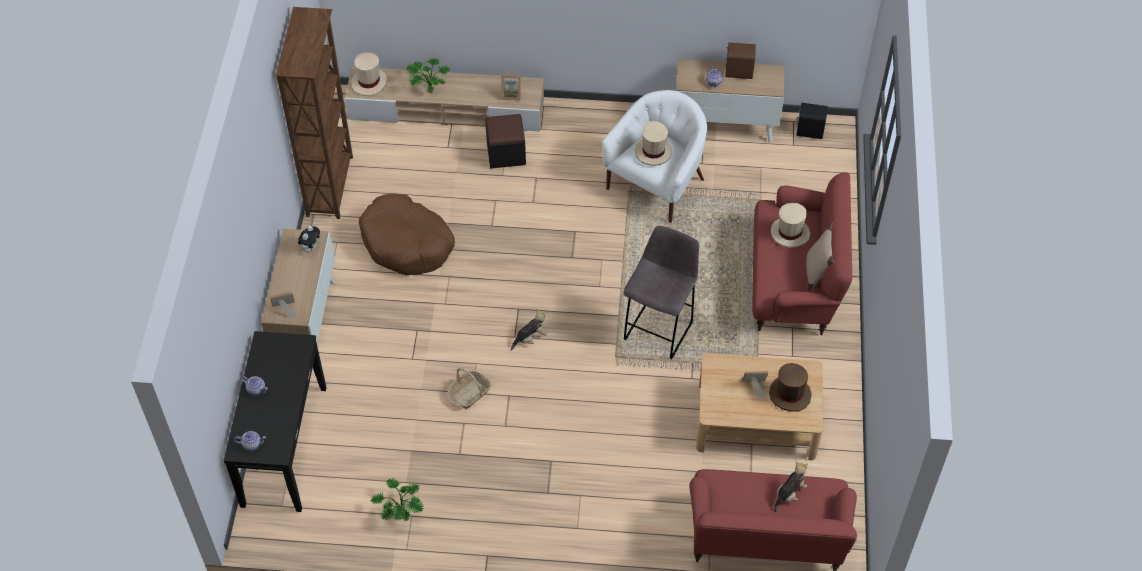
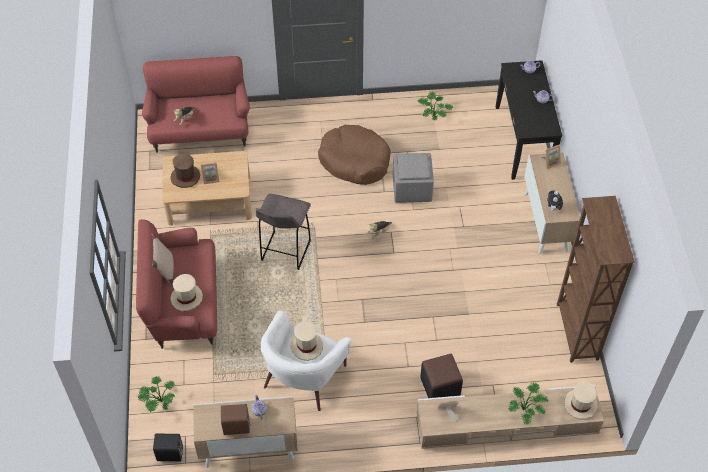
camera: 170 degrees right, 0 degrees up
(407, 243) = (495, 291): brown dog bed -> brown dog bed (354, 161)
(470, 393) = (411, 189): basket -> grey ottoman
(823, 181) = (158, 402): none -> potted plant

